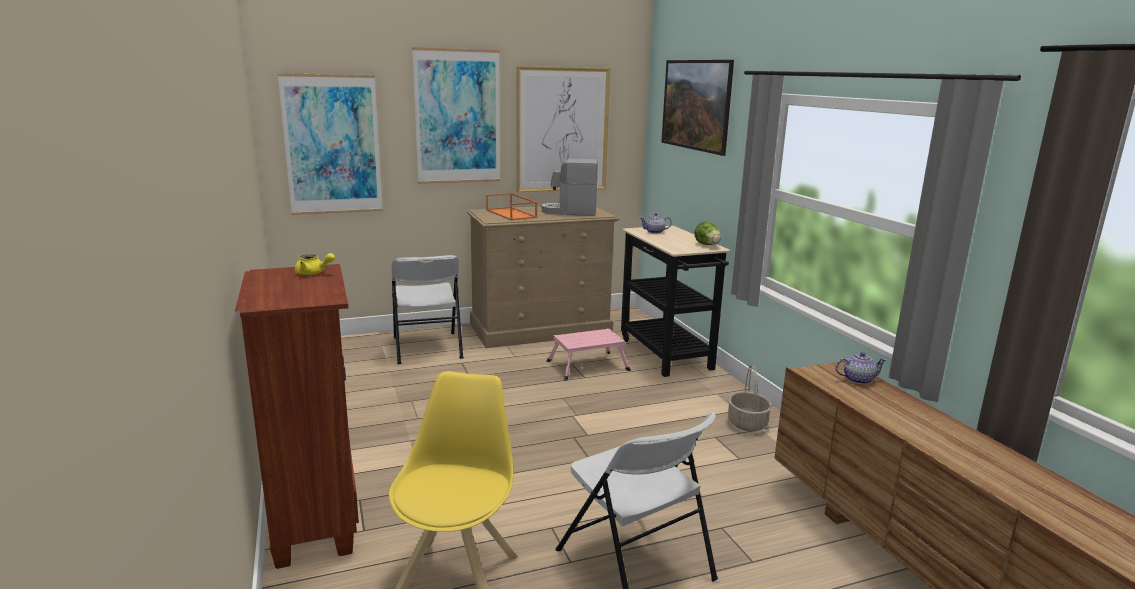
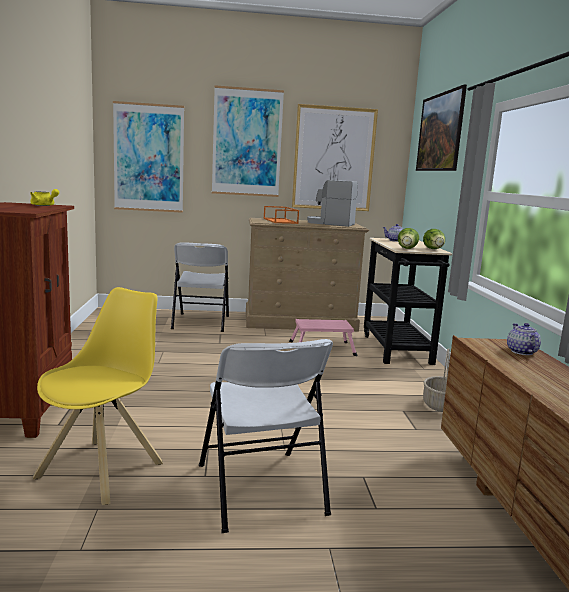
camera: 15 degrees right, 5 degrees down
(681, 249) = (407, 249): none -> lettuce
(857, 379) = (521, 352): teapot -> teapot turned 105 degrees counterclockwise

